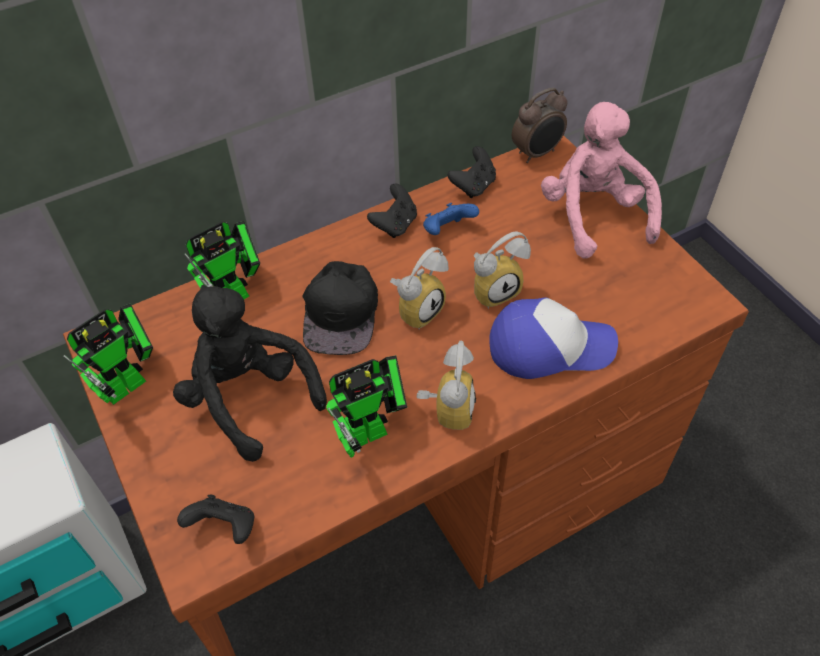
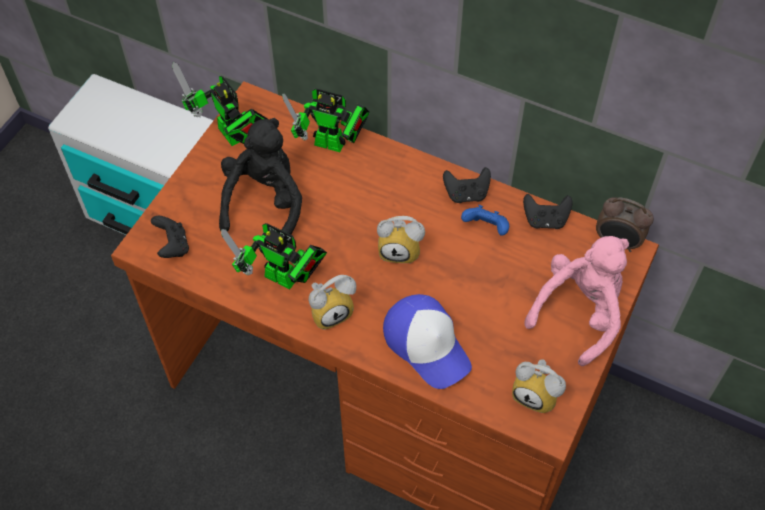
camera: 55 degrees right, 5 degrees up
(130, 383) = (233, 137): toy robot -> toy robot turned 45 degrees clockwise
(342, 312) = (365, 209): black cap -> none
(495, 289) = (454, 286): alarm clock -> alarm clock (537, 394)

